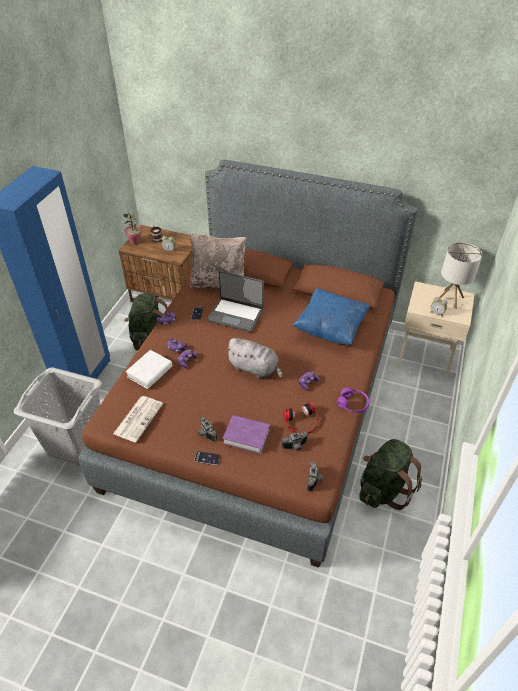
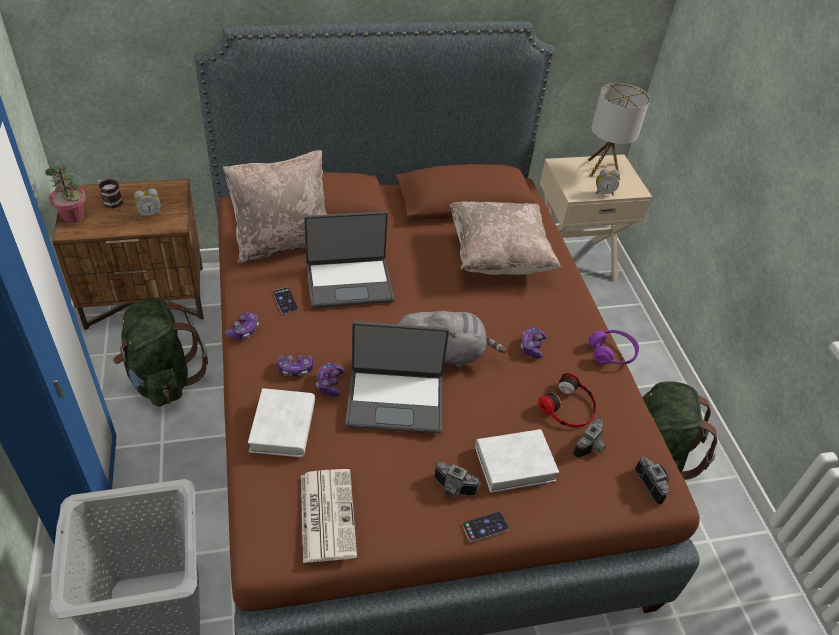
camera: 35 degrees left, 0 degrees up
(211, 381) = (395, 400): none -> laptop
(246, 436) = (514, 464): purple book -> white book
(330, 328) = (498, 257): blue pillow -> beige pillow

